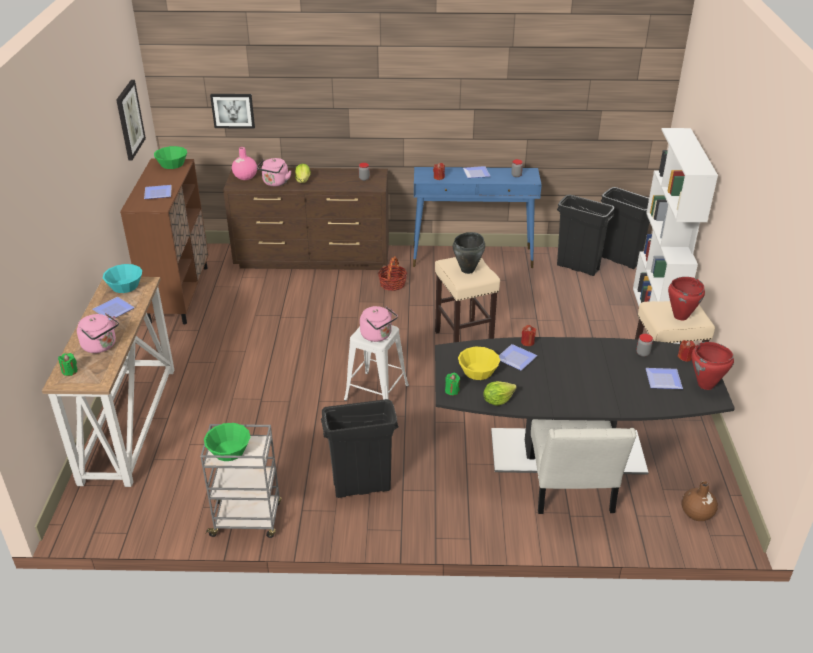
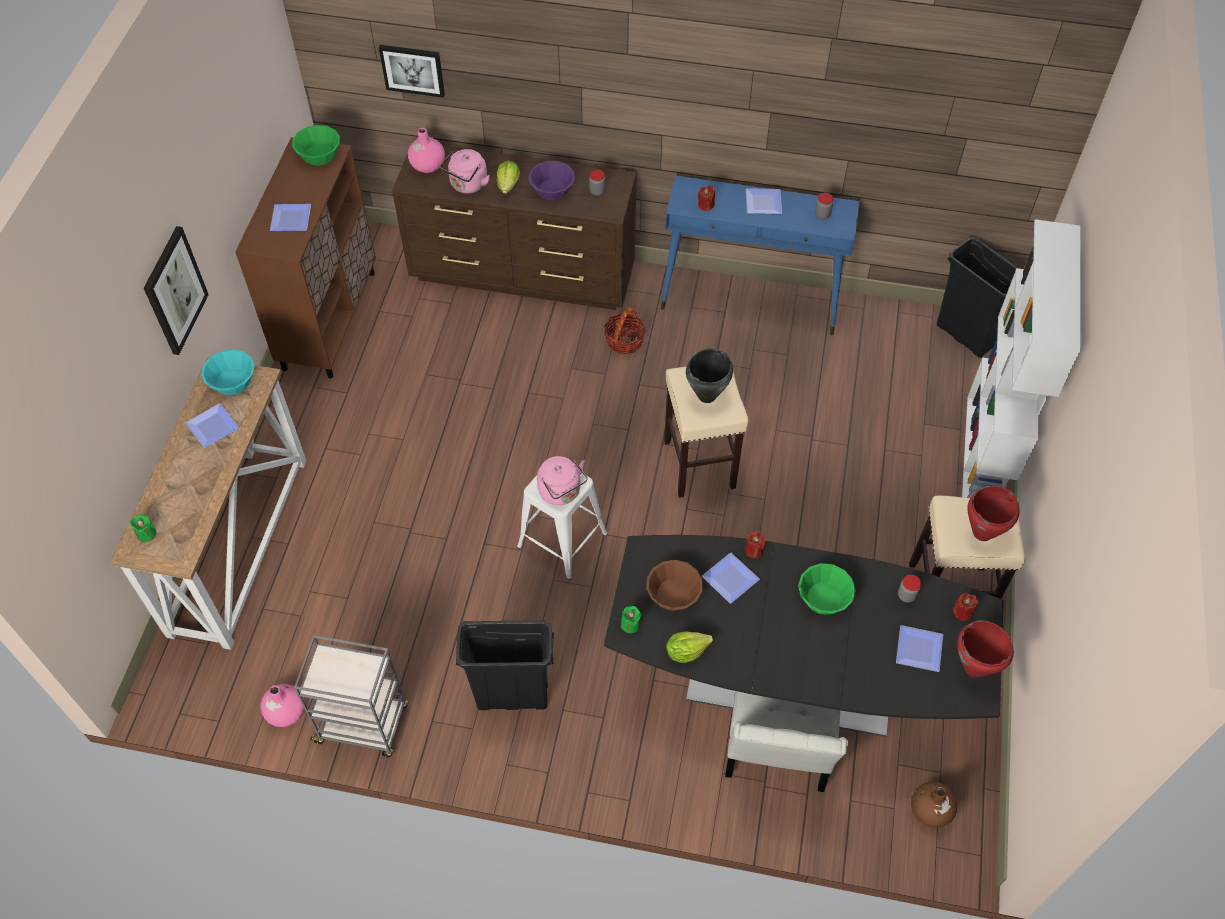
camera: 10 degrees right, 20 degrees up
(101, 346) = (190, 493): pink kettle -> none
(129, 119) = (254, 100): picture -> picture (174, 291)
(182, 520) = (286, 712): none -> pink vase
(229, 450) = (333, 674): green bowl -> green bowl (824, 598)
(333, 180) = (552, 189): none -> purple bowl
(478, 371) = (674, 594): yellow bowl -> brown bowl
(578, 267) = (899, 343): black trash can -> none

